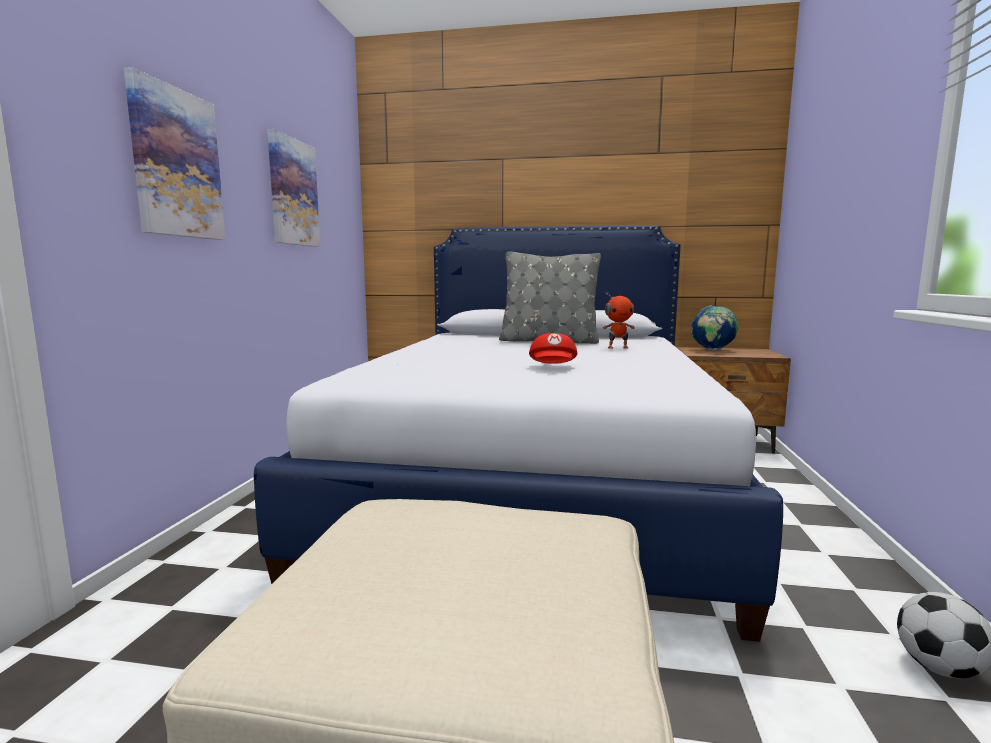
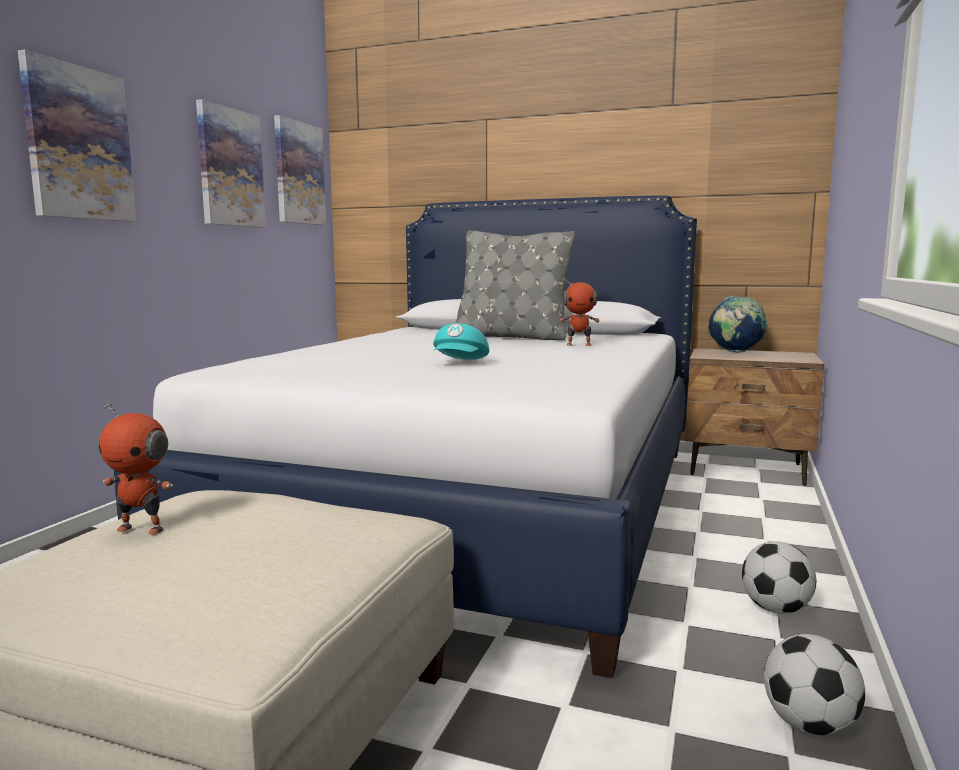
camera: 10 degrees right, 0 degrees up
(341, 199) = (299, 173): none -> picture
(367, 552) = (142, 529): none -> toy robot
(553, 367) = (460, 363): red cap -> turquoise cap
(834, 562) = (776, 609): none -> football

